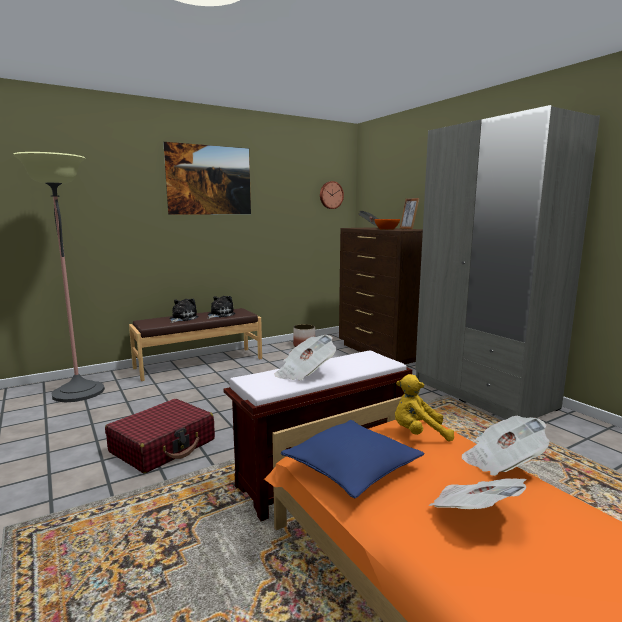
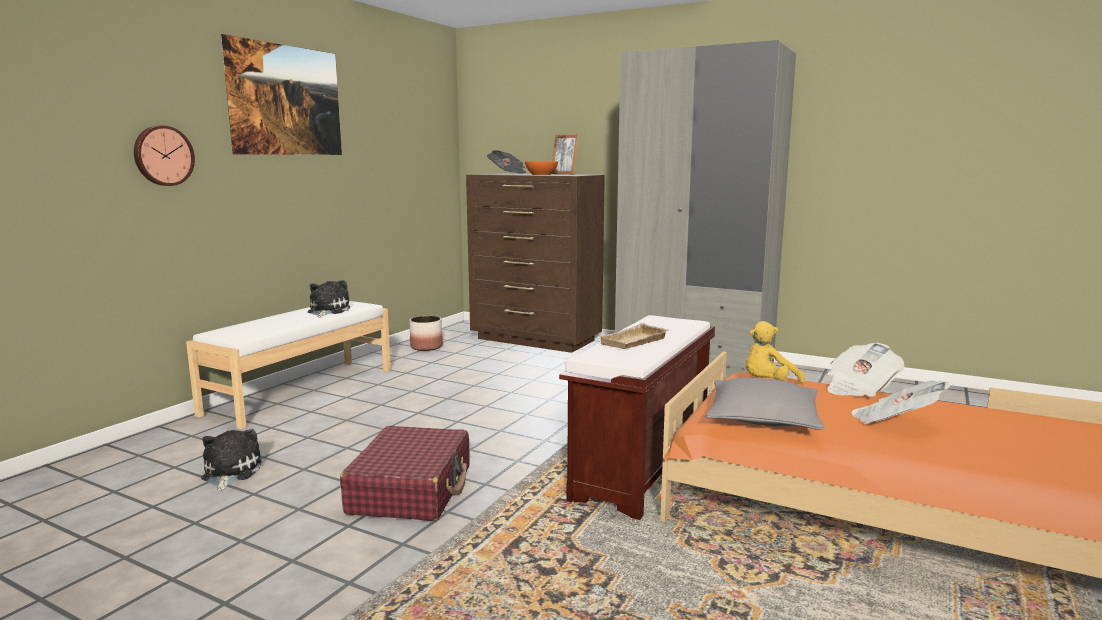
camera: 30 degrees left, 0 degrees up
(78, 392) = (151, 464): floor lamp -> none
(182, 318) = (277, 322): plush toy -> plush toy (230, 473)
(199, 363) = (301, 391): brown bench -> white bench
(304, 373) = (635, 342): newspaper -> beige tray
(331, 195) = (432, 128): wall clock -> wall clock (163, 156)
(352, 468) = (763, 418): blue pillow -> grey pillow

